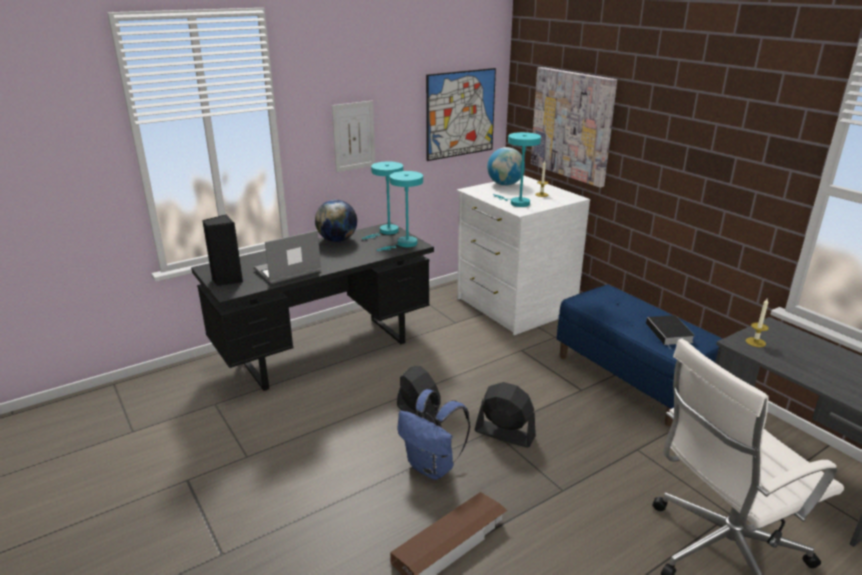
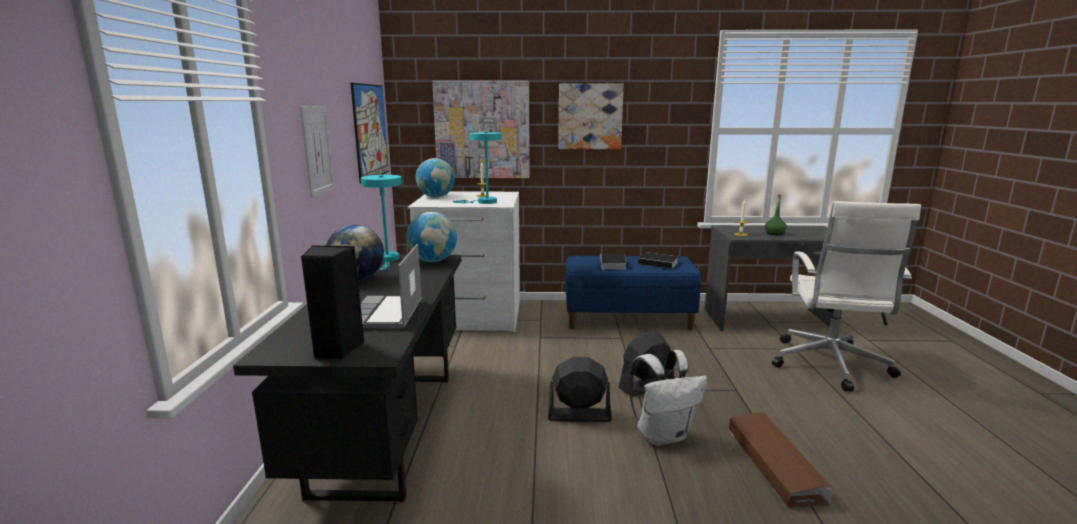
camera: 55 degrees left, 10 degrees down
(404, 244) = (433, 261): turquoise table lamp -> globe
(433, 467) = (663, 435): blue backpack -> white backpack
(620, 312) = (613, 264): none -> book
(670, 132) = (590, 116): none -> picture
(808, 363) = (774, 233): none -> green bottle

